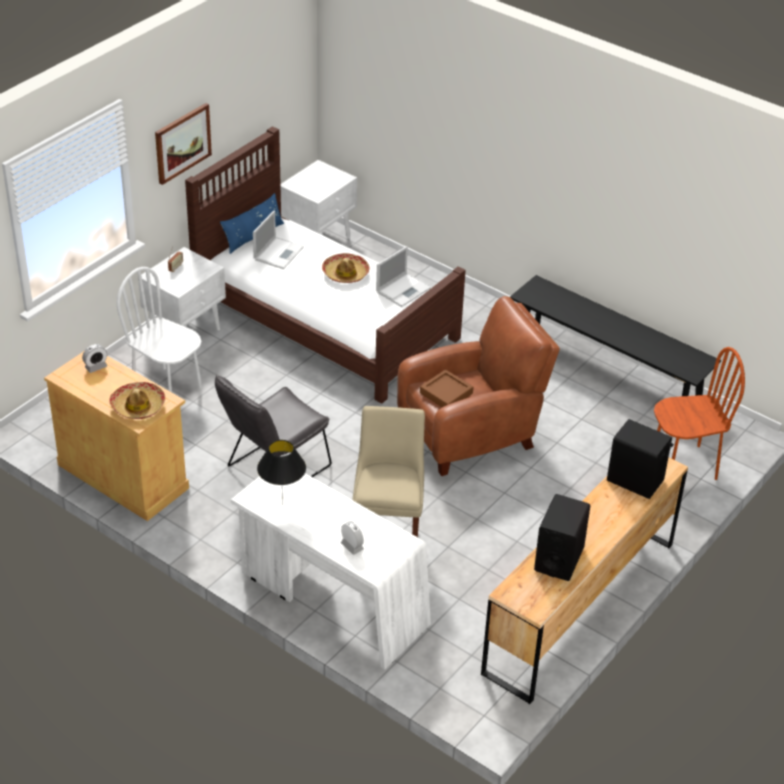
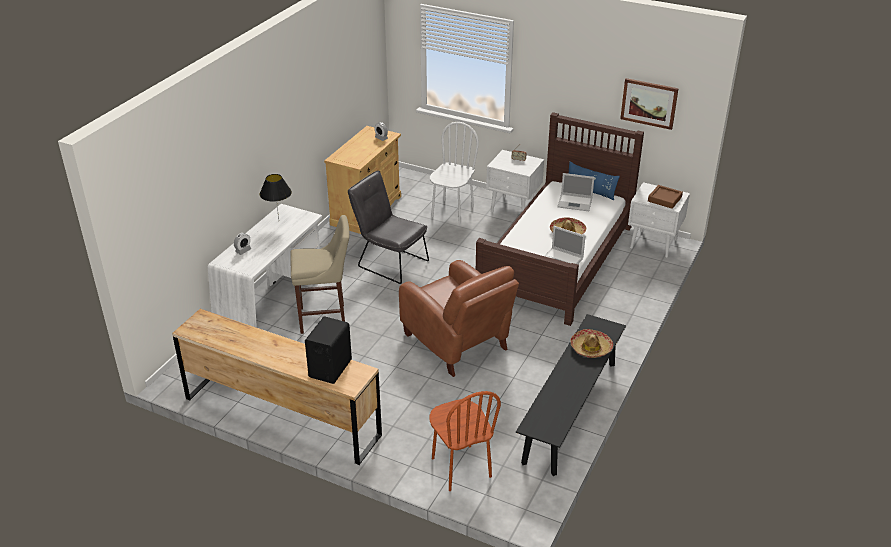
camera: 80 degrees right, 5 degrees down
(138, 406) = (349, 156): hat -> hat (591, 348)
(182, 143) = (560, 87): picture -> picture (649, 103)
(446, 393) = (442, 291): brown tray -> brown tray (664, 199)
(559, 559) = (237, 336): black speaker -> none

